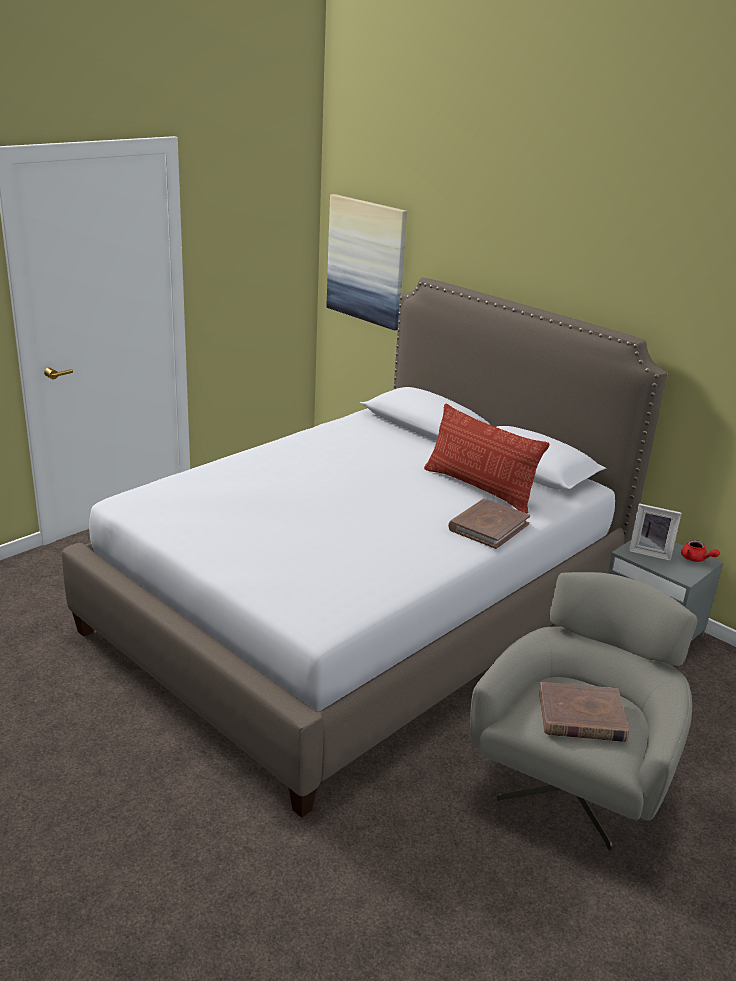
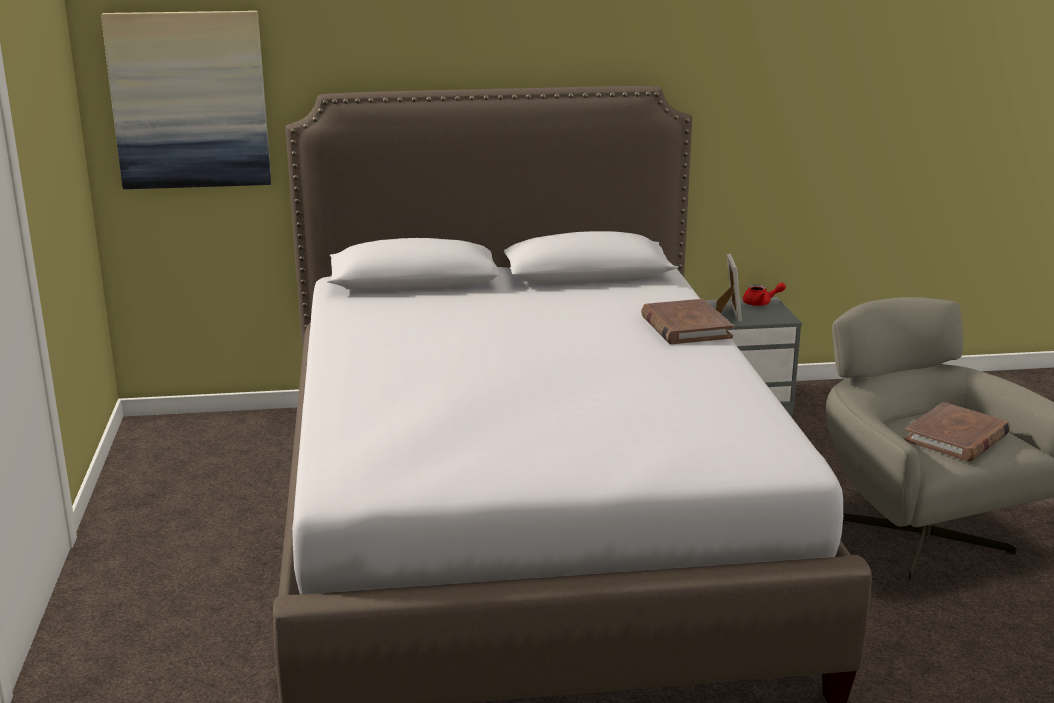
camera: 50 degrees left, 5 degrees down
(479, 488) = (599, 305): pillow -> none
(650, 552) = (727, 314): picture frame -> picture frame turned 60 degrees counterclockwise

